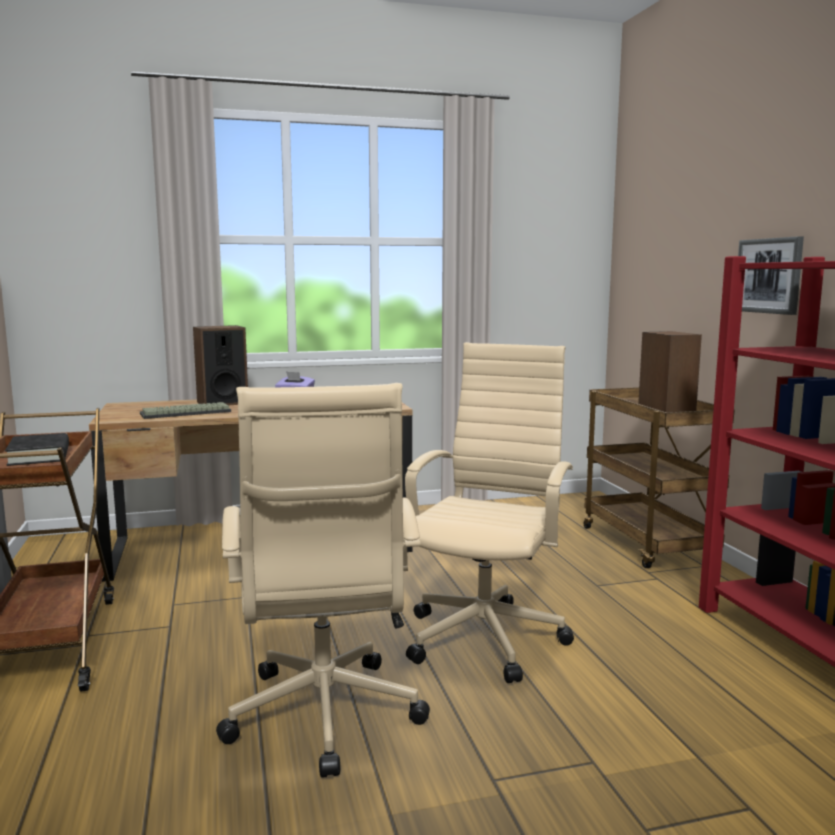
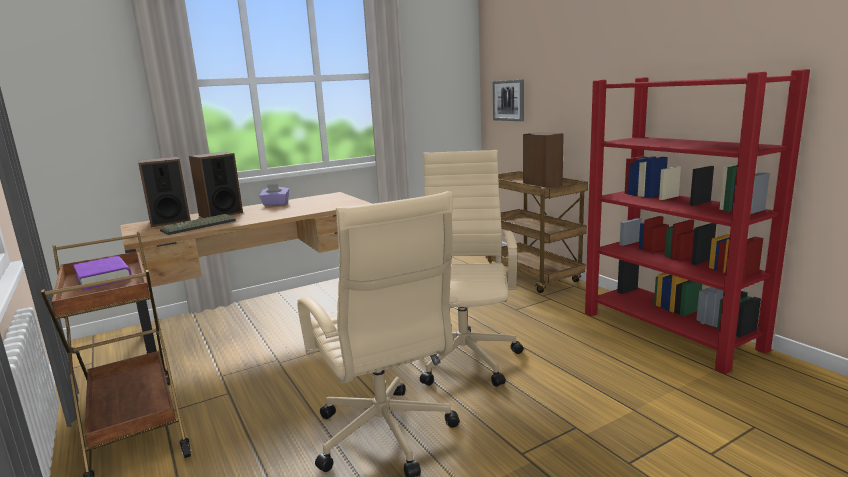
camera: 15 degrees left, 5 degrees up
(39, 456) = (103, 277): black book -> purple book
(160, 405) = (169, 221): none -> speaker
(769, 275) = (606, 91): picture -> picture (509, 100)

